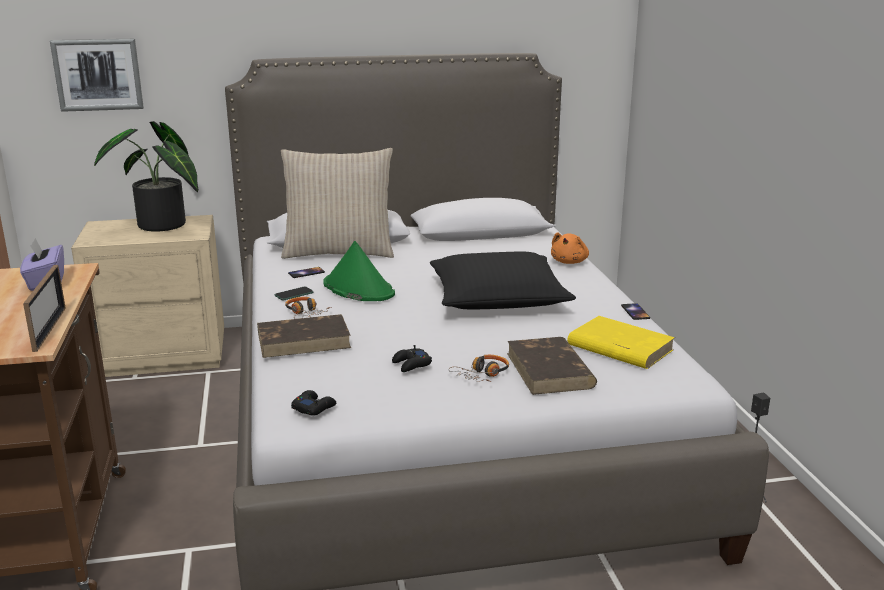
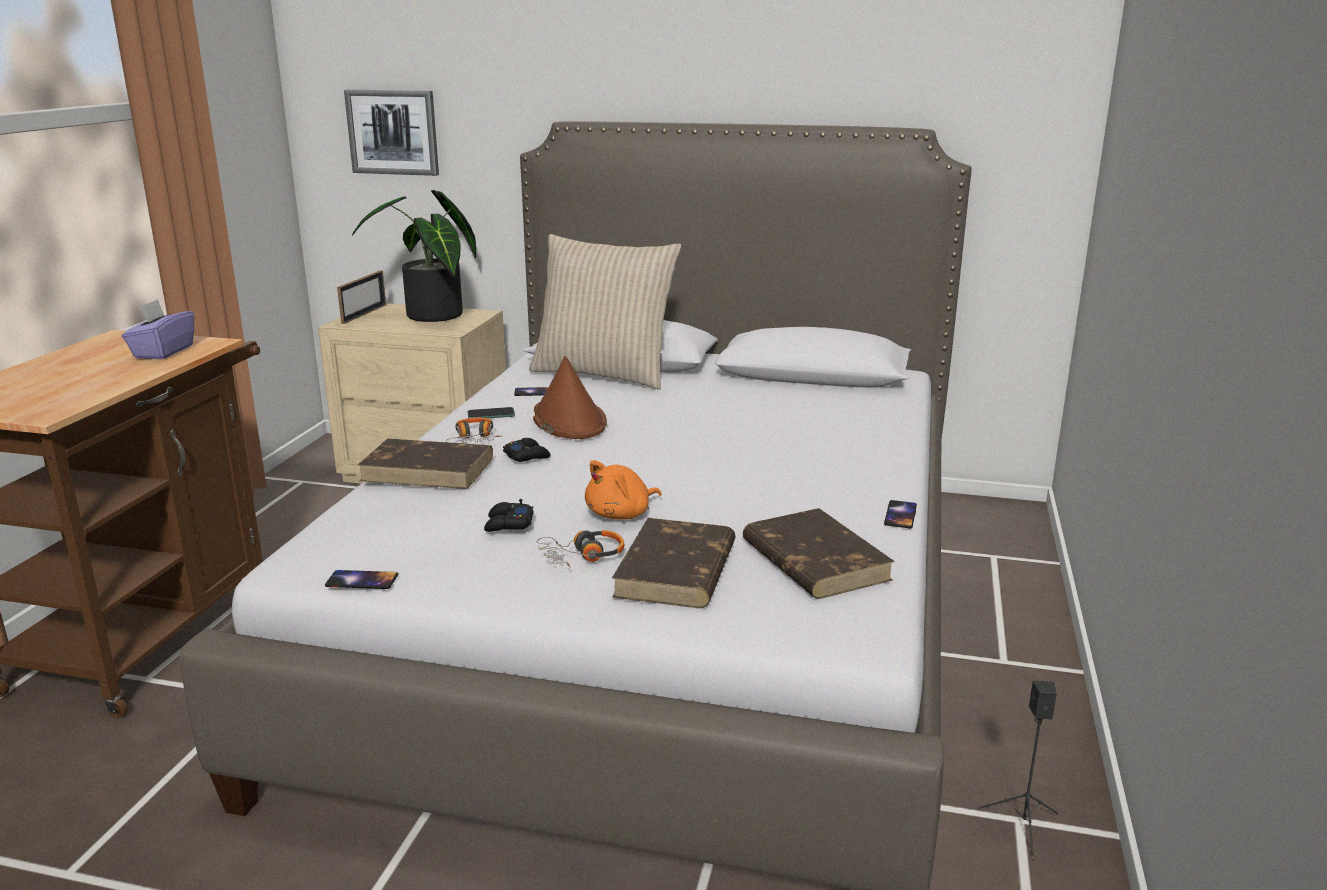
camera: 25 degrees right, 0 degrees up
(49, 329) = (86, 400): picture frame -> picture frame (364, 314)
(313, 408) = (336, 552): black game controller -> black game controller (527, 456)
(356, 421) = (362, 580): none -> phone
(358, 289) = (568, 420): green hat -> brown hat
(497, 298) = (728, 461): black pillow -> none
(569, 262) = (887, 430): orange plush toy -> orange plush toy (621, 514)
(619, 347) = (814, 560): yellow book -> brown book

